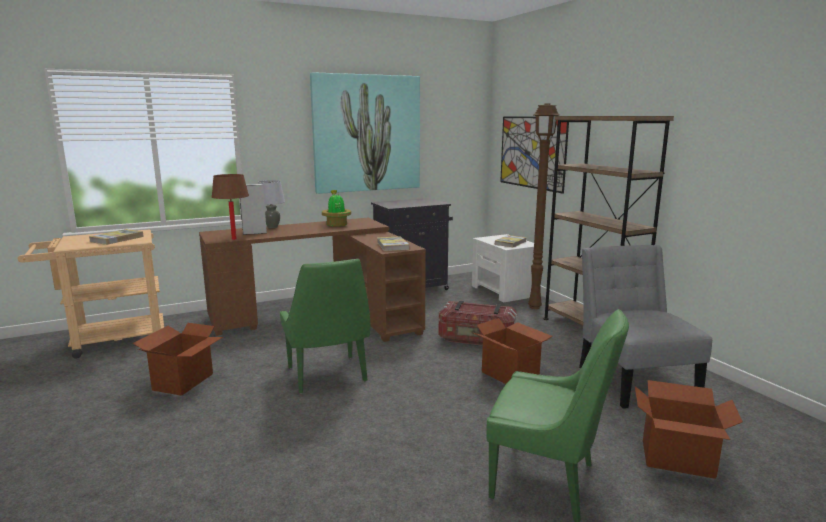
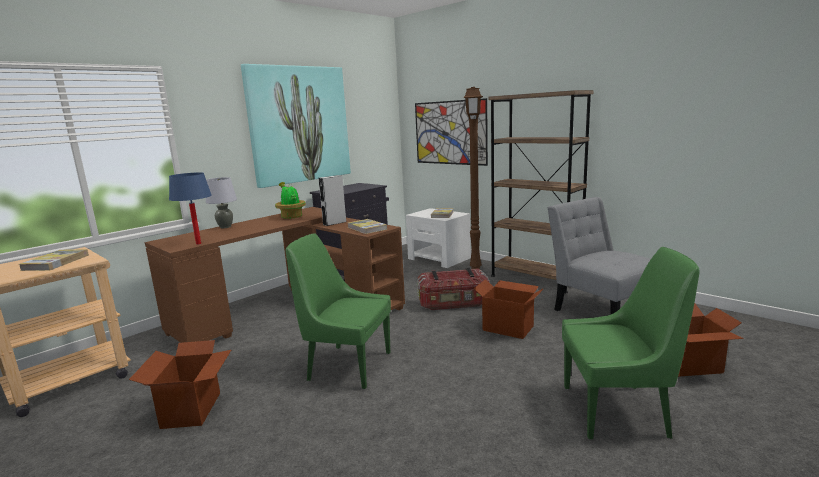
camera: 20 degrees left, 0 degrees up
(234, 239) = (198, 244): brown table lamp -> blue table lamp
(254, 233) = (213, 235): grey speaker -> grey speaker (334, 223)
(327, 375) = (346, 365): green chair -> green chair turned 150 degrees clockwise

